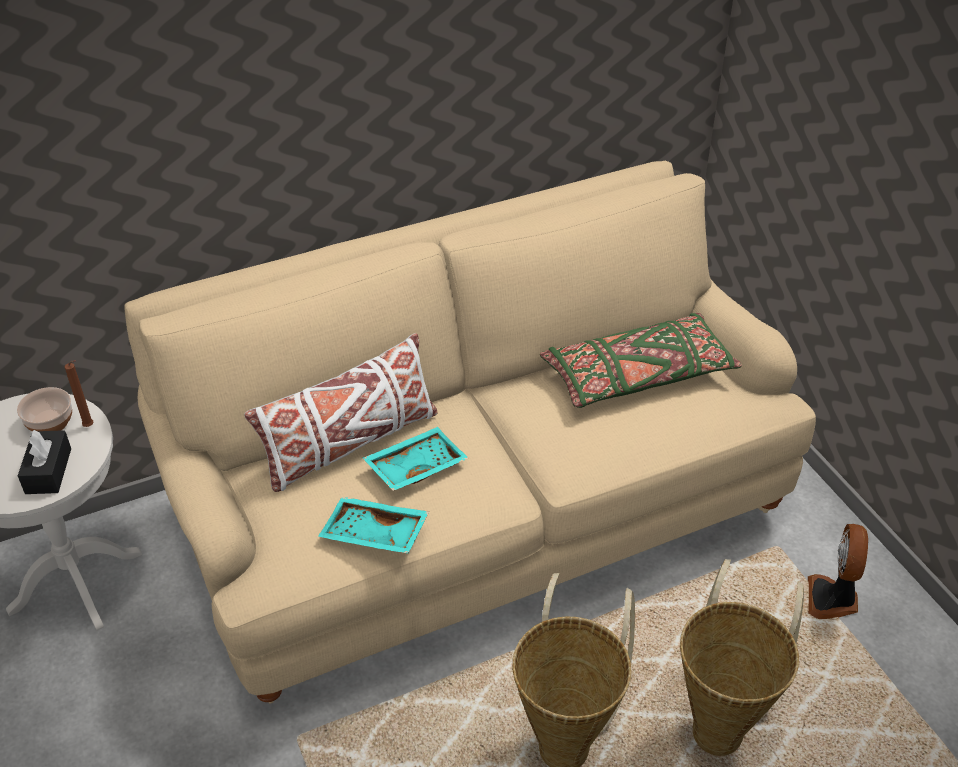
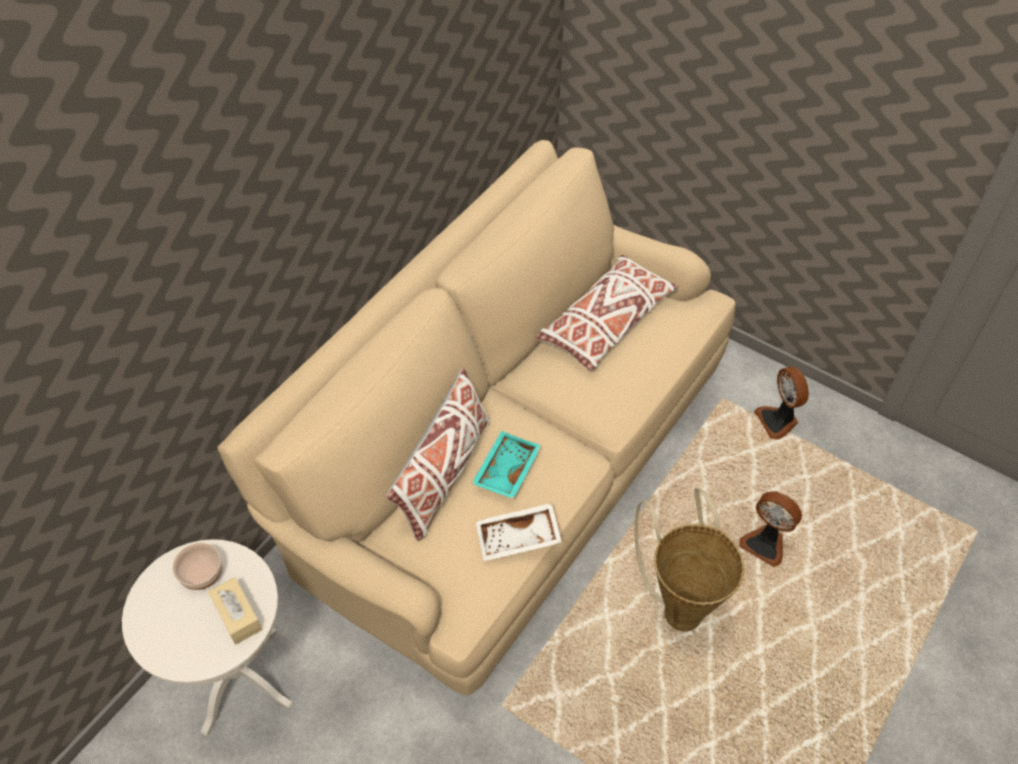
camera: 30 degrees left, 10 degrees up
(48, 471) = (237, 615): black tissue box -> beige tissue box
(90, 427) = (239, 561): brown candle -> none
(374, 535) = (518, 539): turquoise tray -> white tray
(637, 375) = (606, 323): green pillow -> white pillow
(721, 724) = (765, 543): basket -> fan

